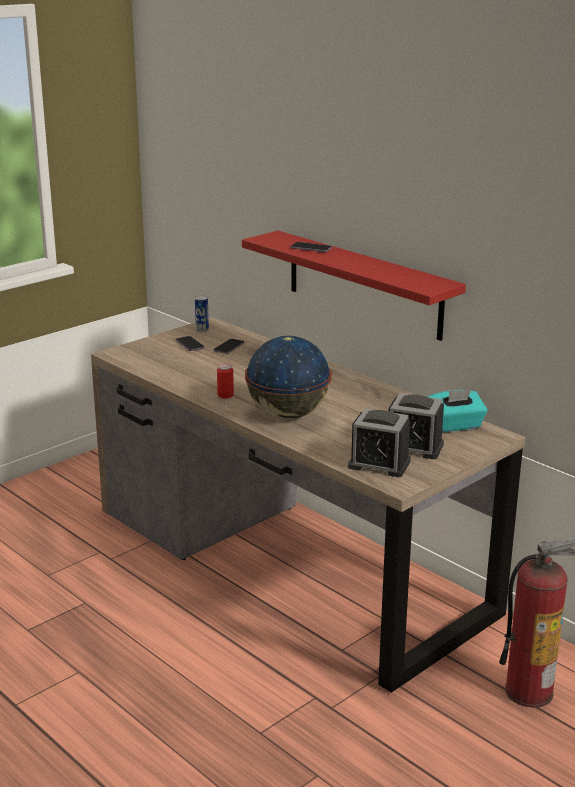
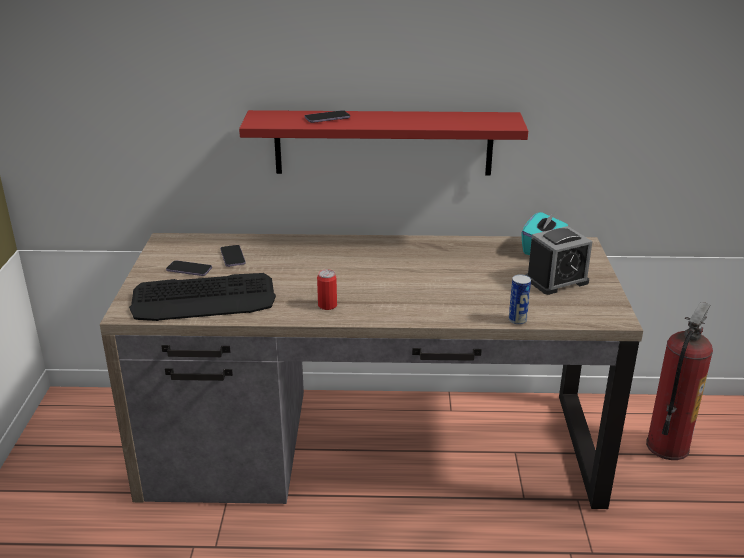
camera: 45 degrees left, 5 degrees up
(165, 363) = (204, 299): none -> keyboard
(202, 330) = (170, 250): can -> can (517, 320)
(288, 414) = (416, 298): globe -> none
(379, 464) = (567, 307): alarm clock -> none

